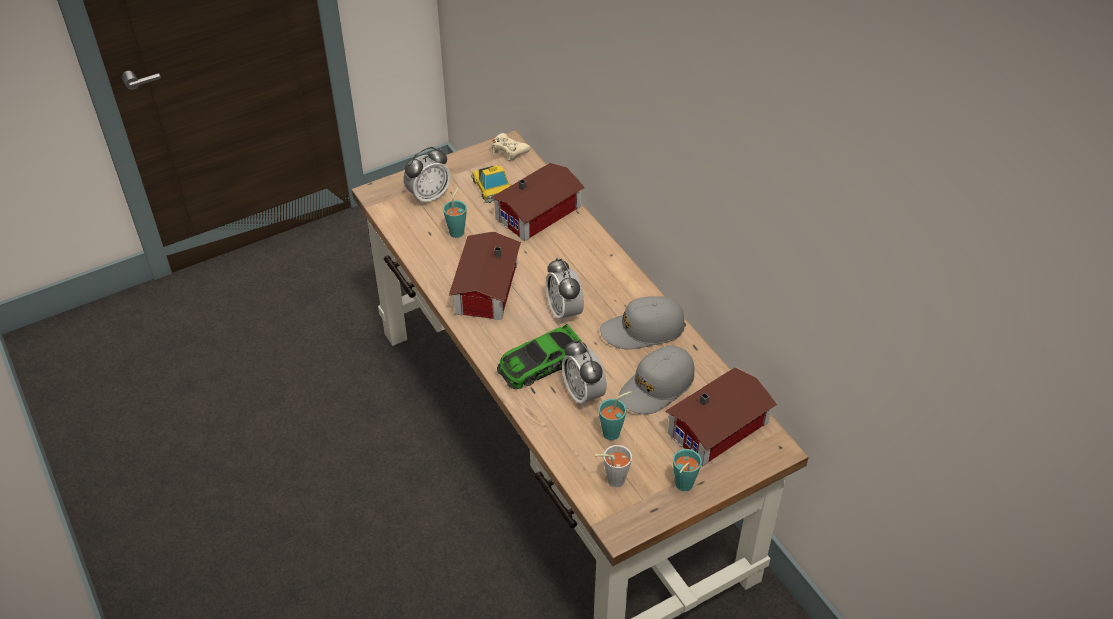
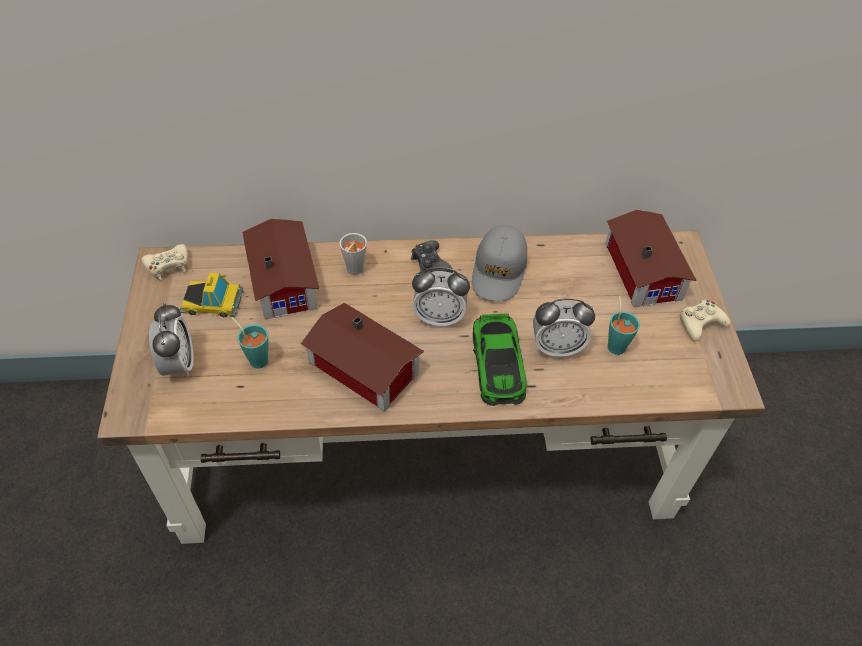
camera: 65 degrees left, 5 degrees up
(611, 480) = (673, 370): grey cup -> grey cup (353, 271)
(617, 286) = (430, 264): none -> black game controller
(656, 387) = (575, 290): grey cap -> none
(681, 487) = (700, 324): turquoise cup -> beige game controller

